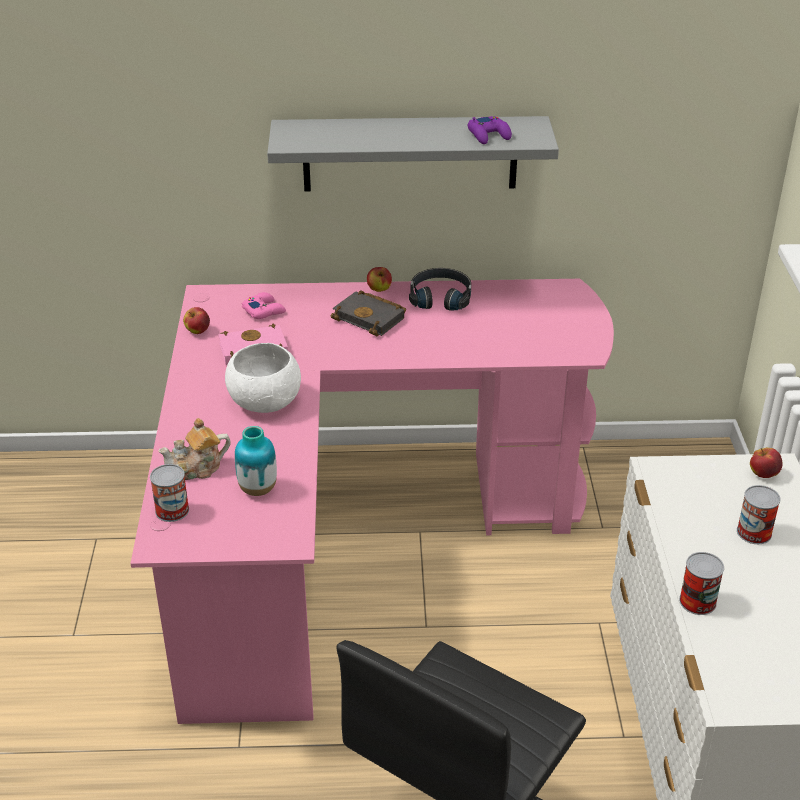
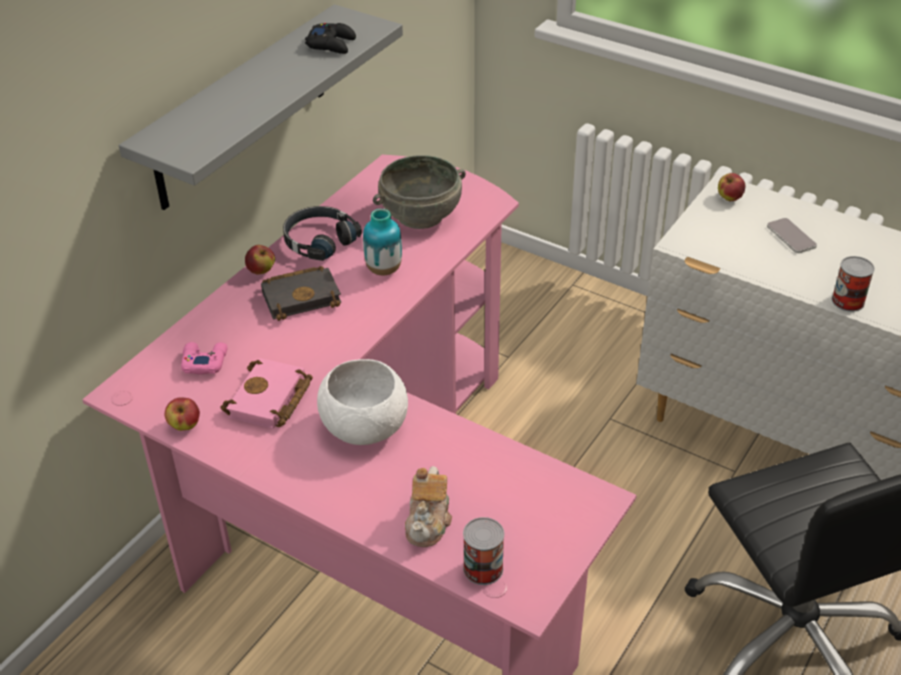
camera: 55 degrees left, 5 degrees up
(258, 489) = (502, 490): vase -> vase (384, 269)
(489, 135) = (331, 44): purple game controller -> black game controller
(525, 327) = (421, 216): none -> grey bowl
(754, 532) = (791, 236): can -> phone

